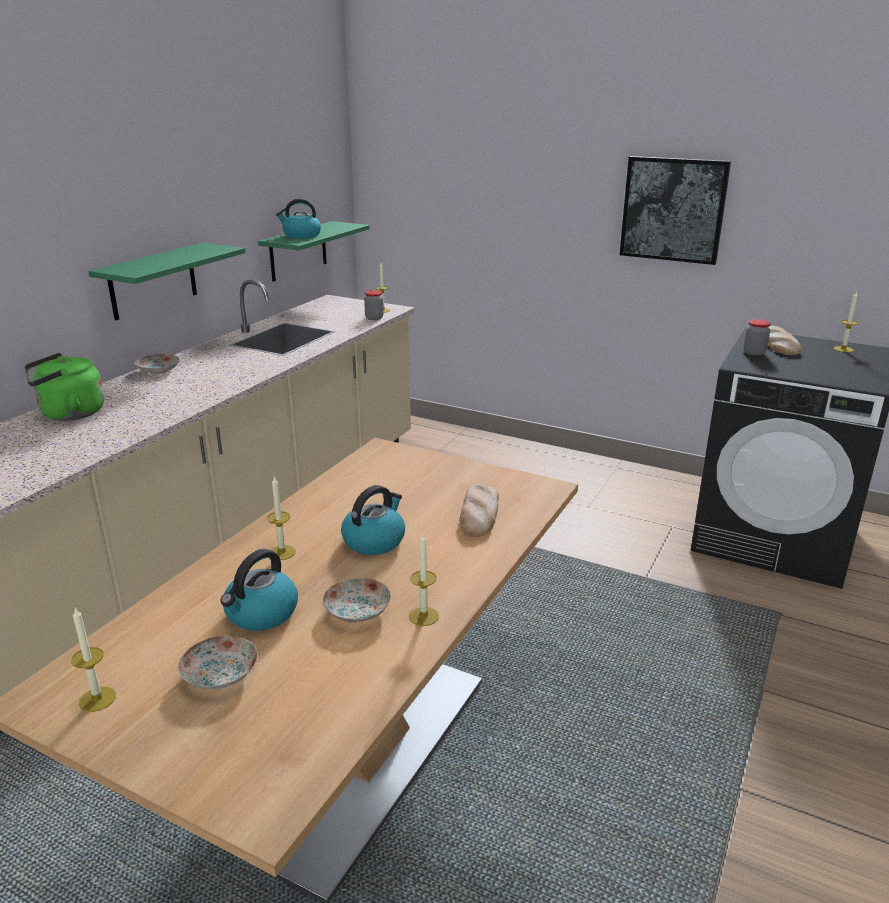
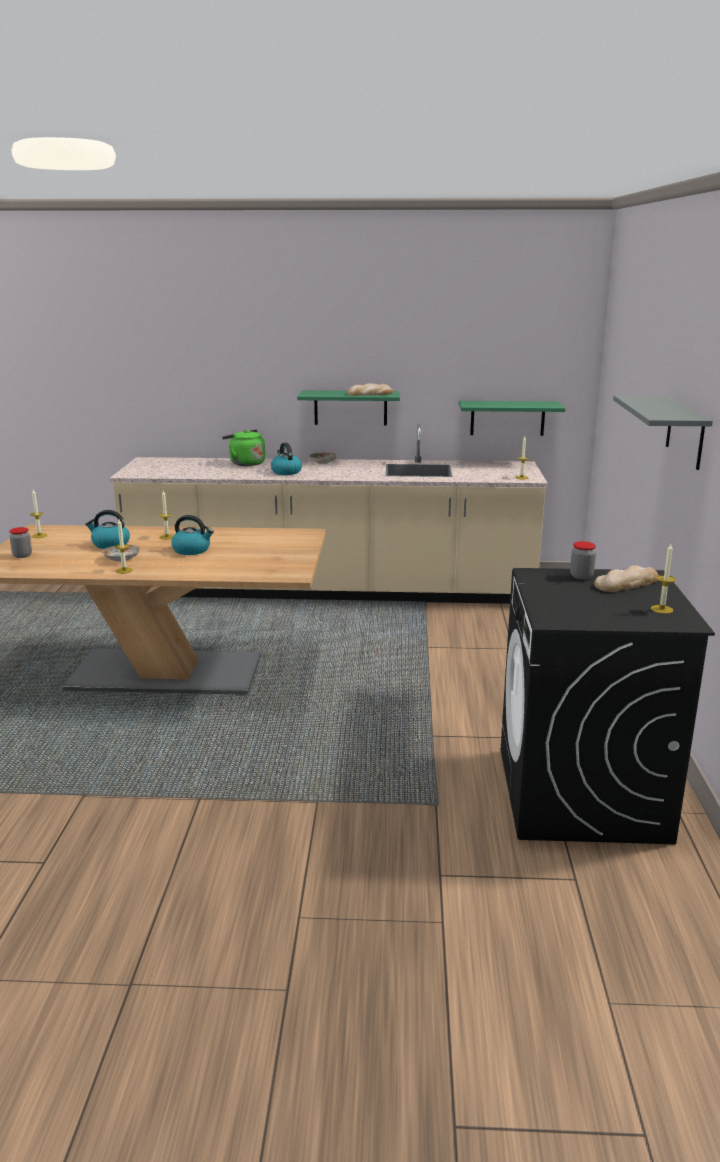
camera: 65 degrees right, 5 degrees down
(221, 674) = (62, 548): plate -> none
(301, 236) = (491, 403): kettle -> kettle (286, 472)
(374, 318) = (498, 479): jar -> jar (22, 555)
(479, 514) = (242, 565): bread -> bread (370, 394)
(673, 209) = (685, 432): picture -> grey shelf

